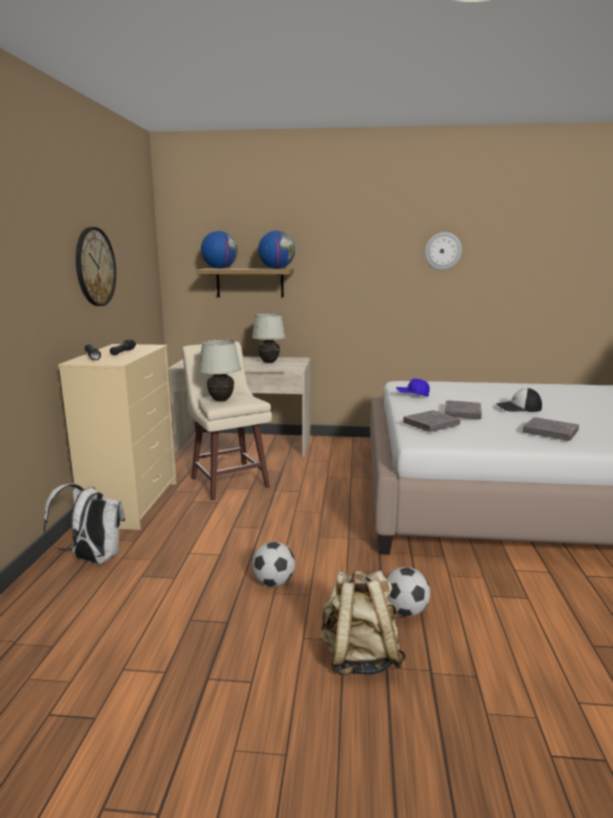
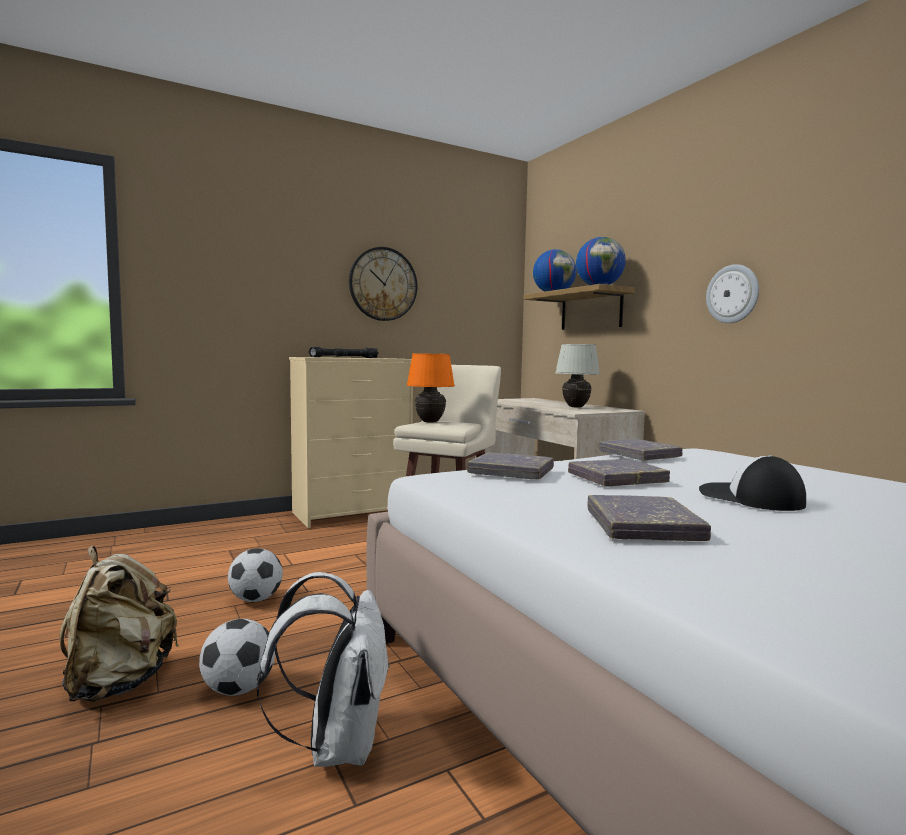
camera: 55 degrees right, 10 degrees down
(92, 559) = (244, 529): white backpack -> white backpack (337, 744)
(221, 400) = (429, 422): white table lamp -> orange table lamp
(412, 394) = (639, 455): blue cap -> grey book
(443, 251) = (854, 227): wall clock -> wall clock (732, 294)

